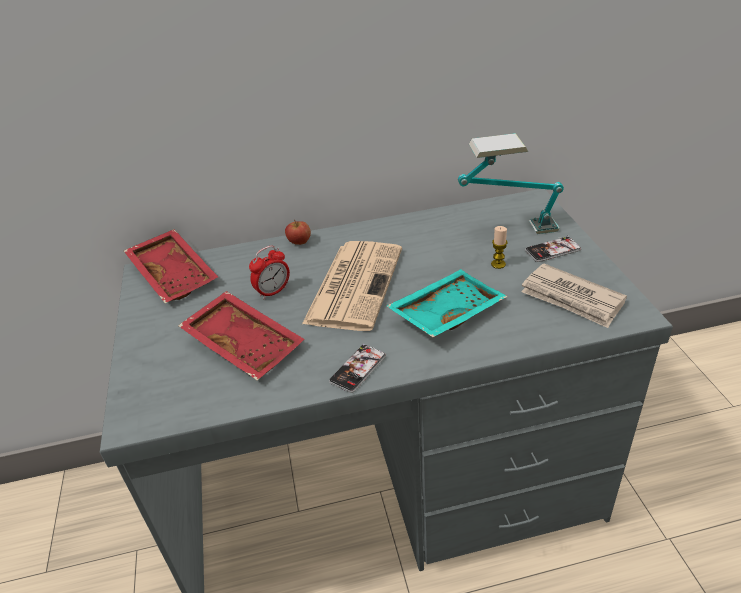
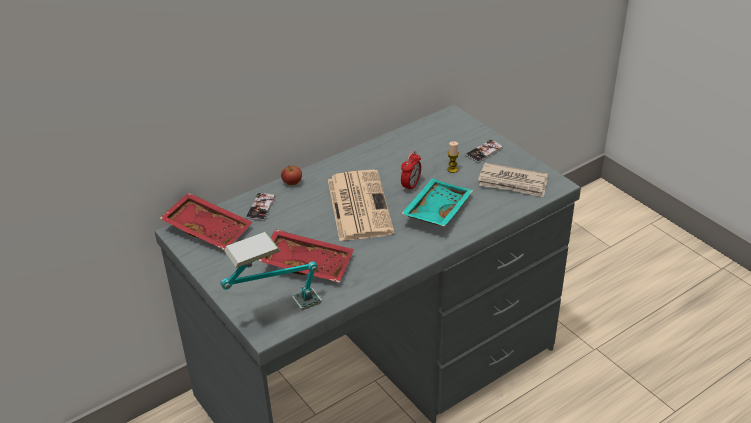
camera: 25 degrees left, 0 degrees up
(273, 292) = (300, 224): alarm clock -> alarm clock (411, 186)
(358, 369) = (399, 260): phone -> phone (261, 207)
(508, 231) = (446, 144): table lamp -> table lamp (275, 313)

